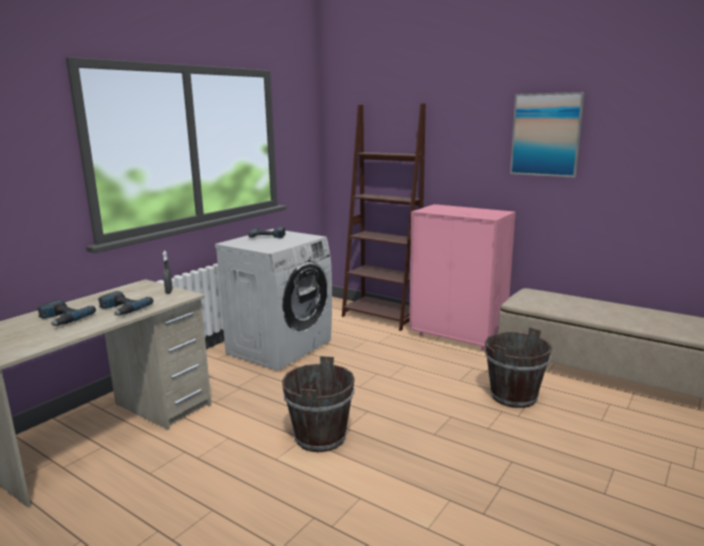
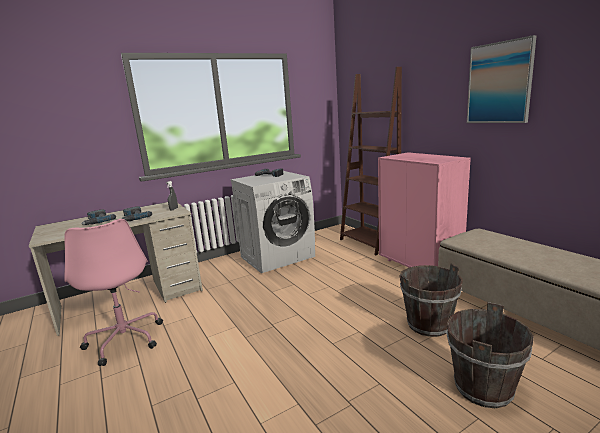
camera: 25 degrees right, 0 degrees up
(159, 489) = (125, 342): none -> pink office chair
(320, 437) = (248, 328): brown bucket -> brown bucket (482, 388)

